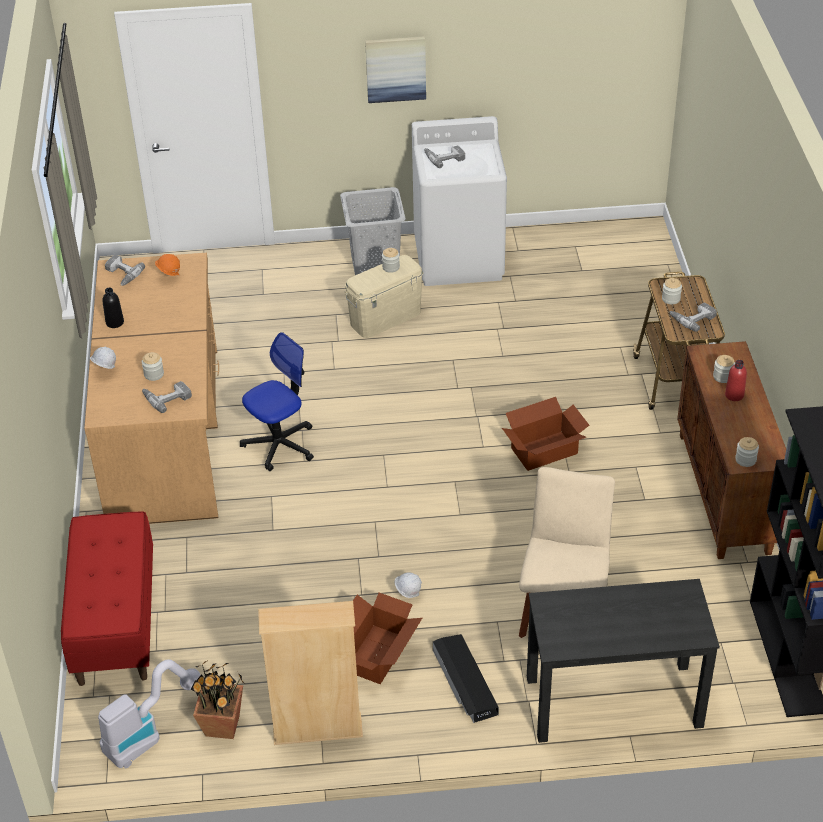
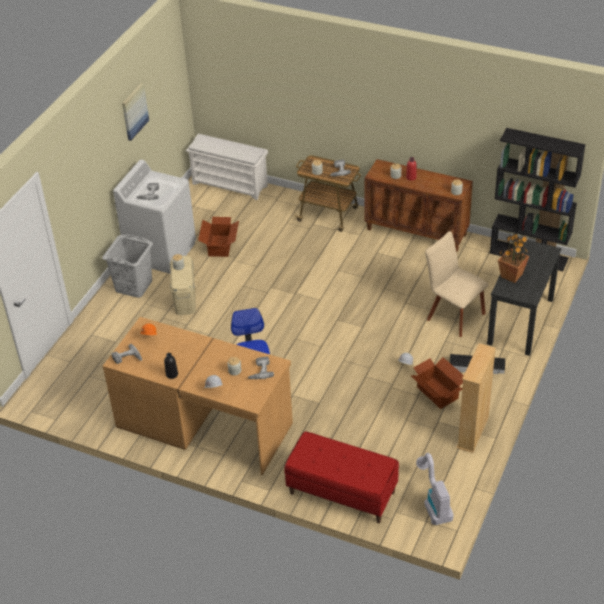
camera: 60 degrees left, 0 degrees up
(223, 725) = (447, 469): potted plant -> potted plant (511, 275)
(396, 68) = (98, 163): picture -> picture (134, 111)
(545, 451) = (341, 279): cardboard box -> cardboard box (220, 246)
(652, 260) = (230, 184): none -> white shoe rack

